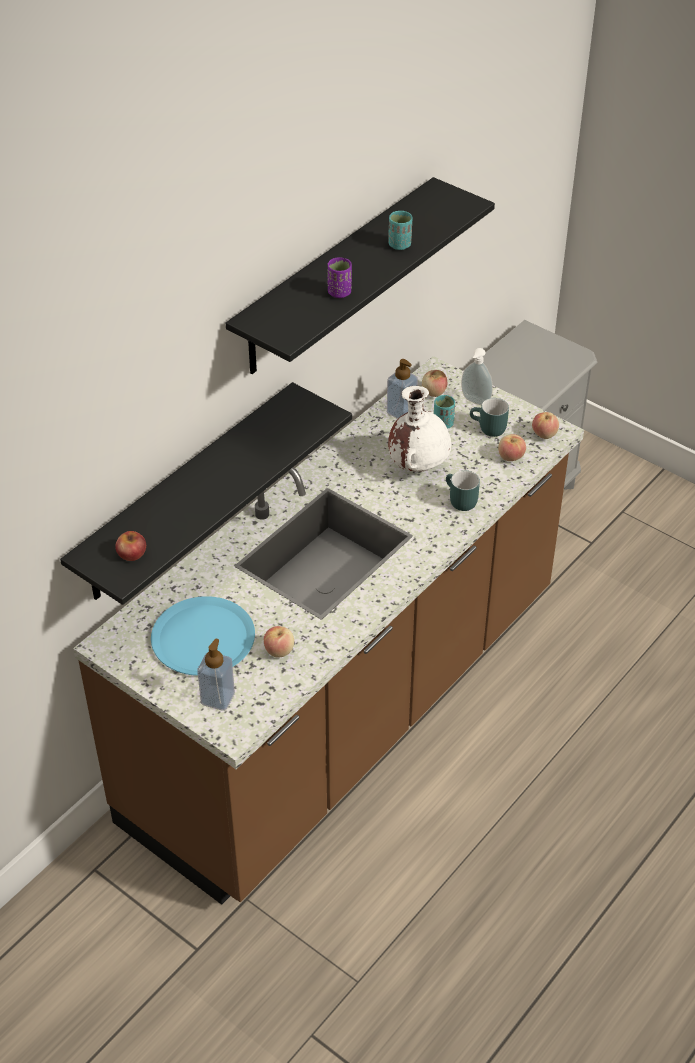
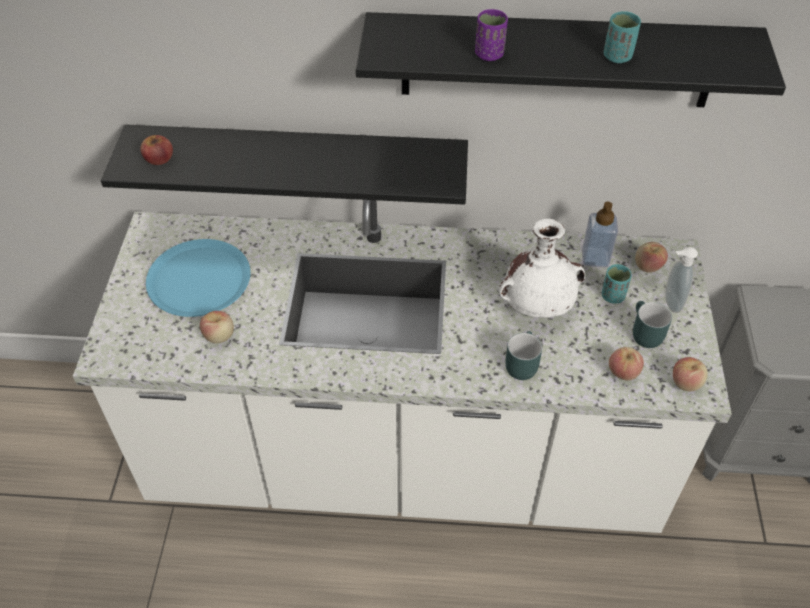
camera: 55 degrees right, 5 degrees up
(218, 698) = (136, 326): soap dispenser -> none
(347, 708) = (405, 461): brown counter -> white counter

